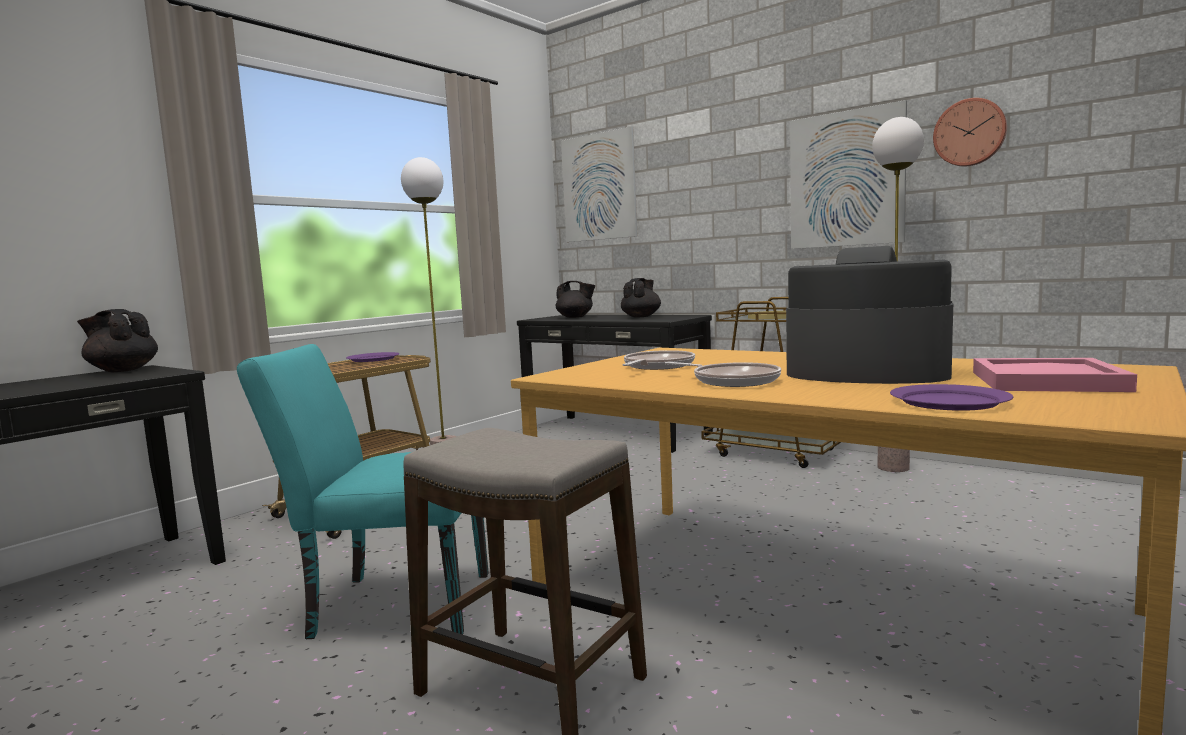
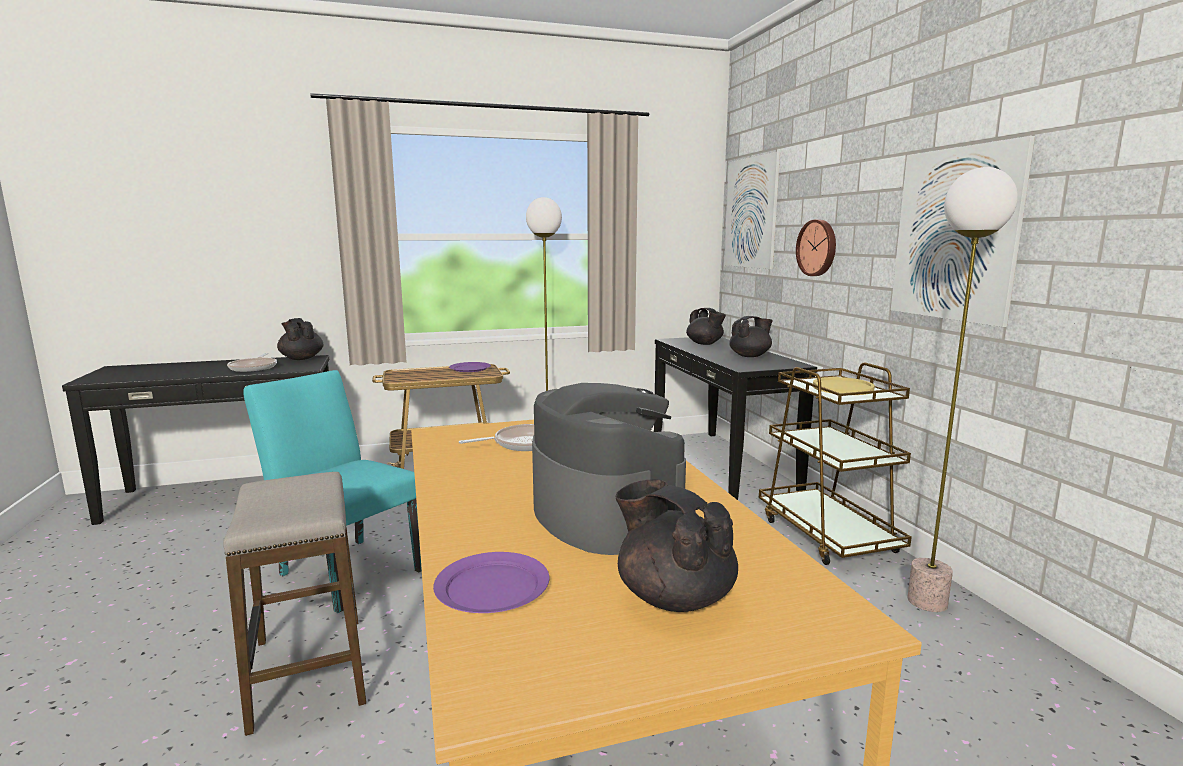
camera: 35 degrees right, 5 degrees up
(731, 381) = (490, 485): frying pan -> frying pan (254, 367)
(969, 133) = (1107, 188): wall clock -> wall clock (818, 248)
(1043, 381) = (674, 597): pink tray -> black teapot

